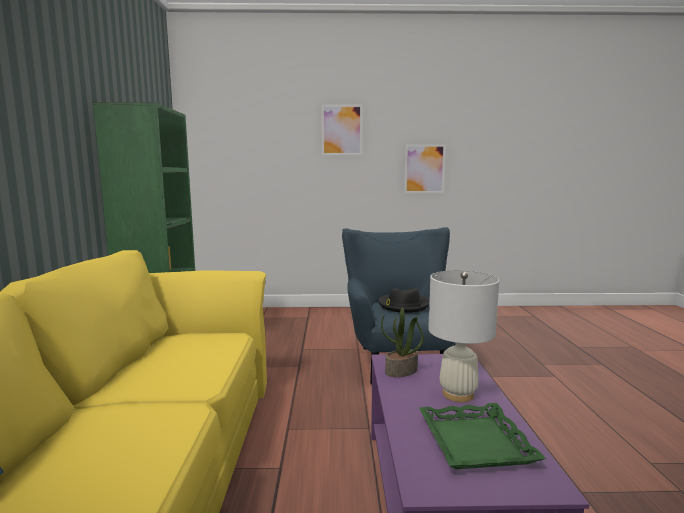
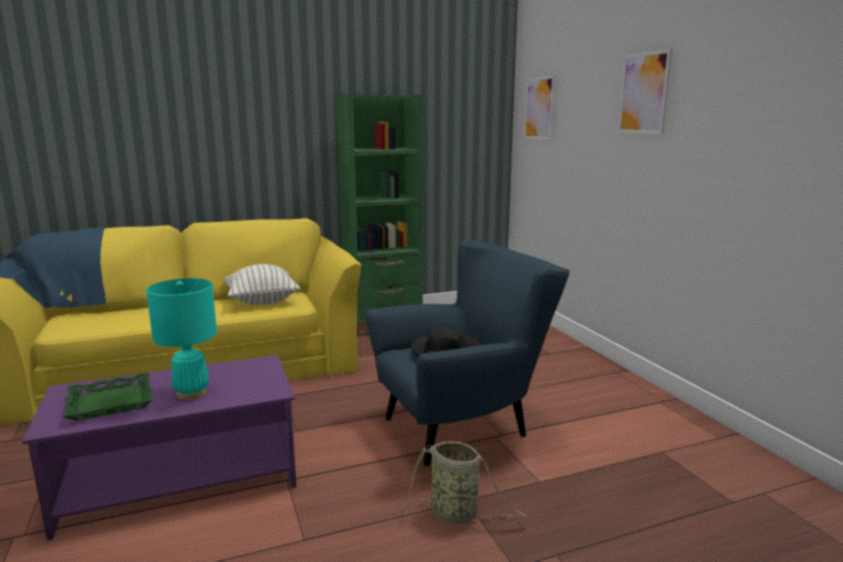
camera: 70 degrees right, 5 degrees up
(174, 355) = (262, 301): none -> pillow
(401, 371) = (238, 369): potted plant -> none
(424, 169) = (749, 165): picture -> picture (539, 108)
(458, 394) = (191, 393): white table lamp -> turquoise table lamp
(507, 381) = (457, 515): none -> basket

